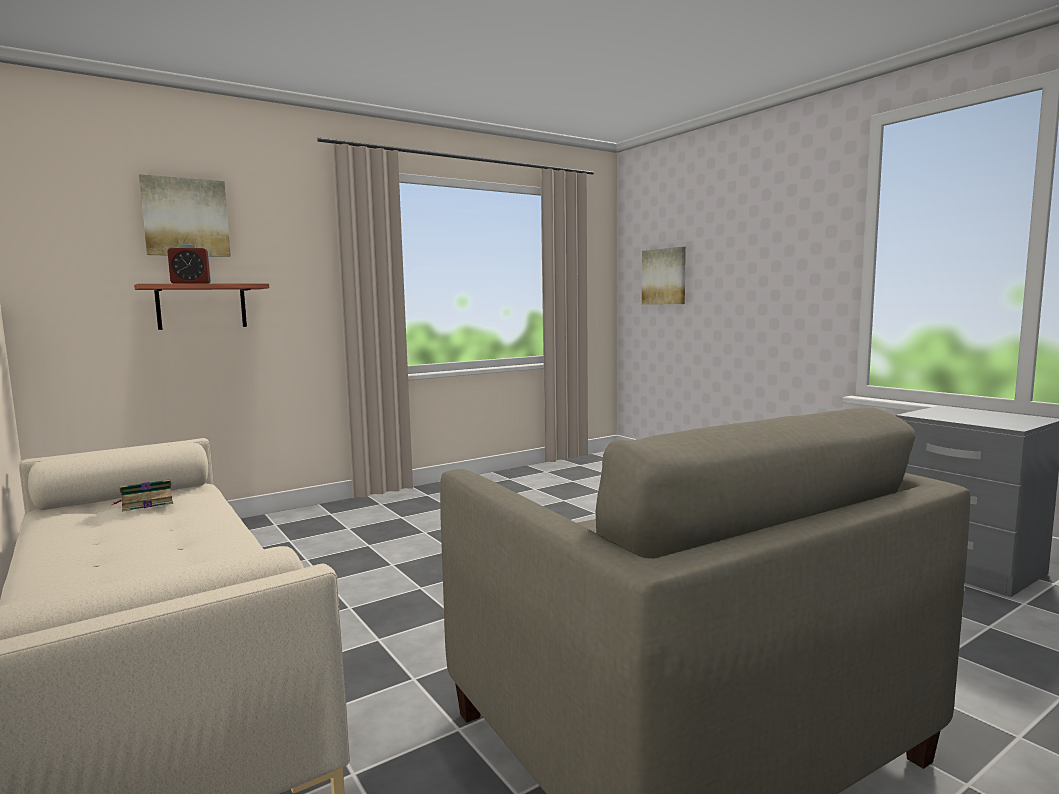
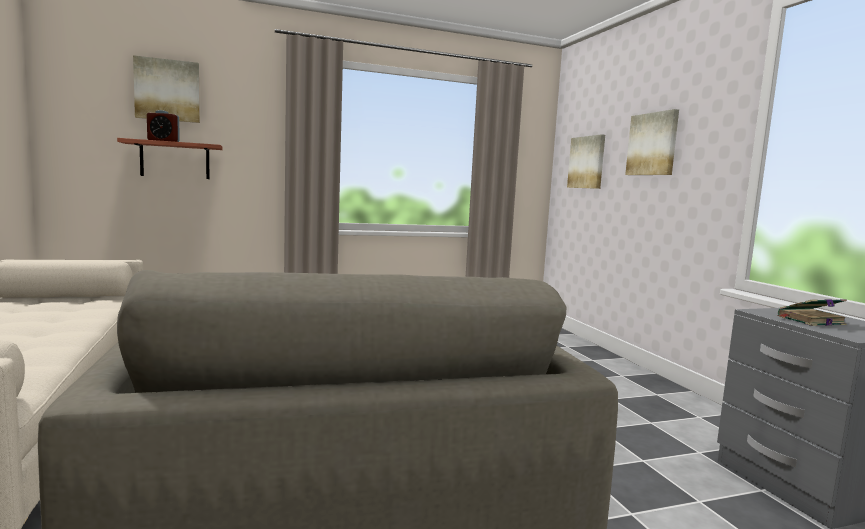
camera: 15 degrees right, 0 degrees up
(146, 503) = (64, 302): book -> book (809, 320)
(746, 256) = (653, 144): none -> picture

